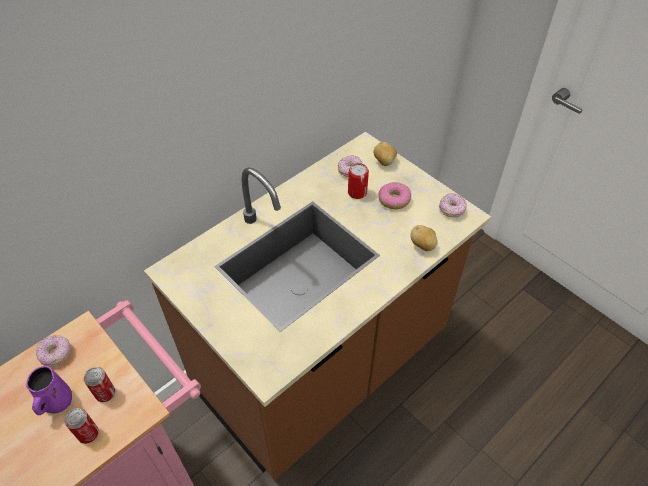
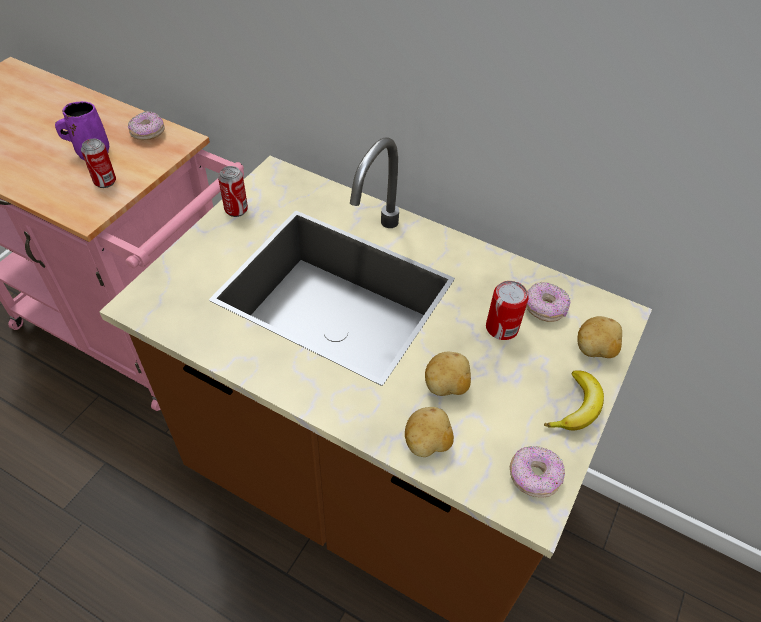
camera: 70 degrees right, 0 degrees up
(88, 434) = (56, 185): can -> can (236, 210)
(389, 227) = (446, 386): none -> potato
(394, 199) = (512, 381): donut -> none
(416, 181) = (576, 407): none -> banana

